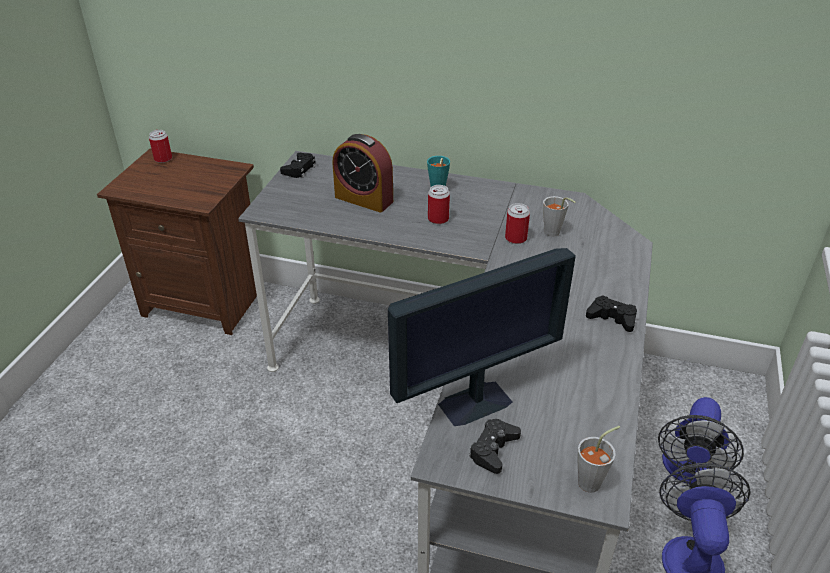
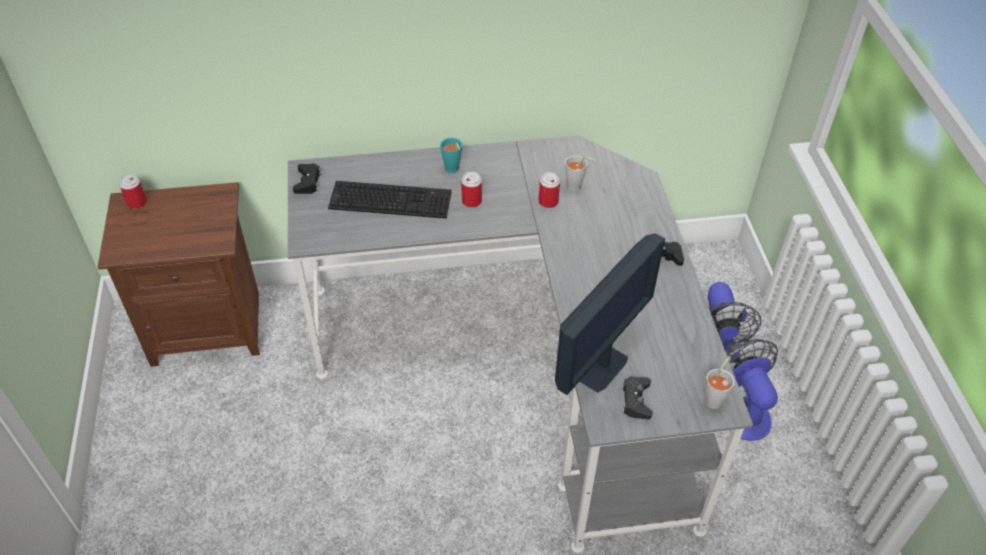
camera: 25 degrees left, 10 degrees up
(364, 199) = (392, 199): alarm clock -> keyboard

